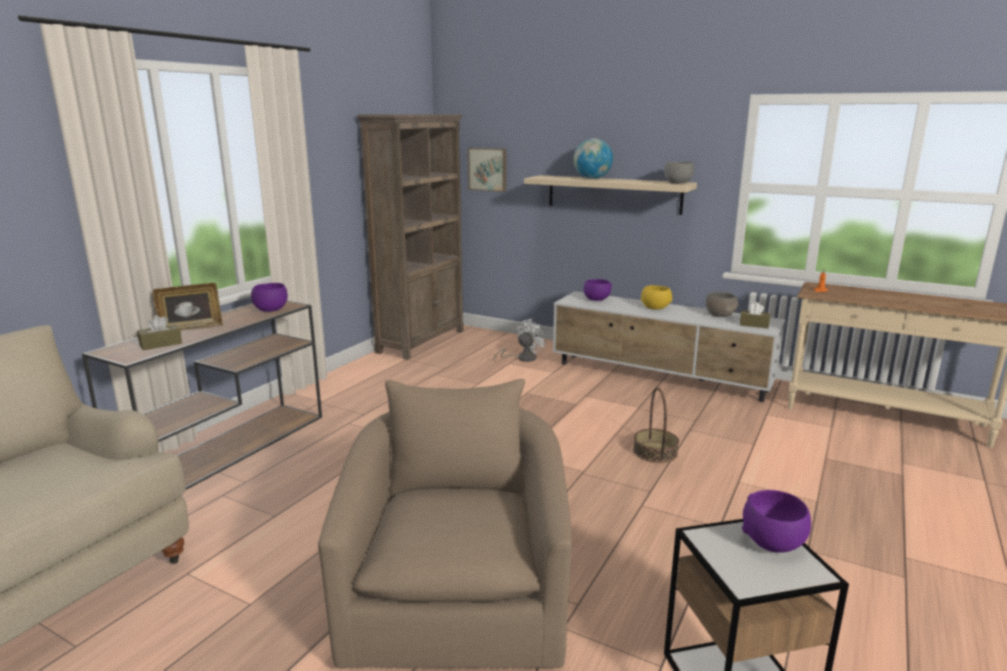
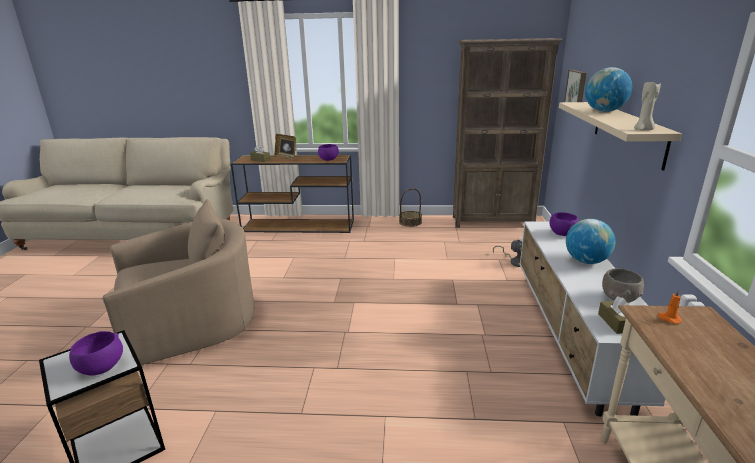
camera: 65 degrees right, 5 degrees up
(655, 307) = (586, 261): yellow bowl -> globe
(655, 452) = (405, 359): basket -> basket (410, 222)
(678, 183) = (643, 130): grey bowl -> beige candle

